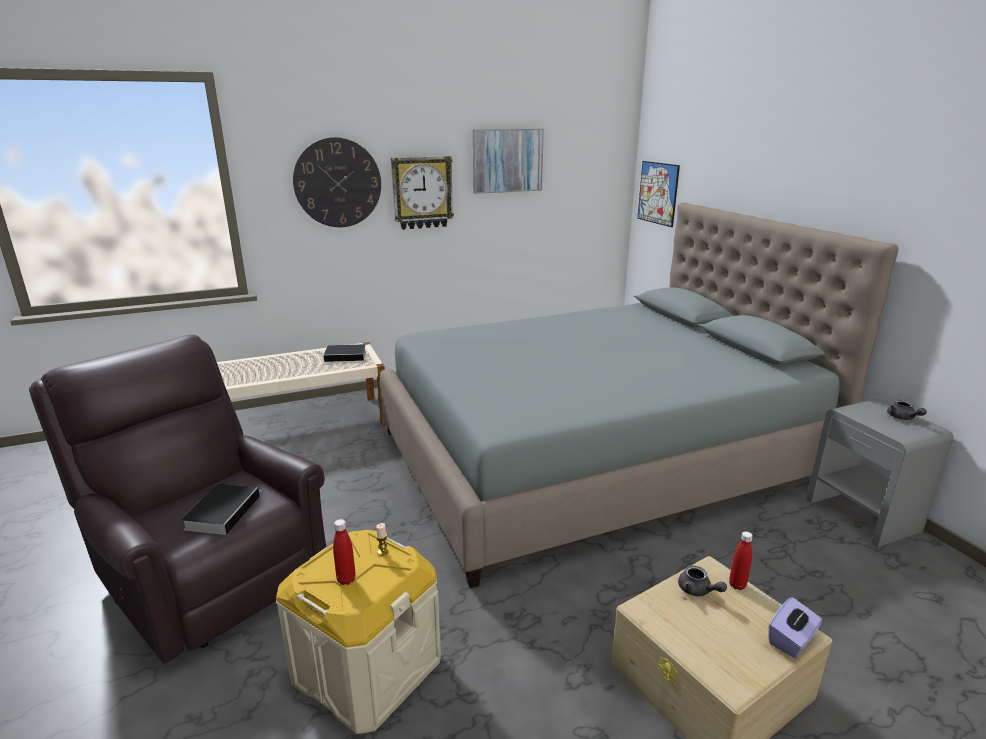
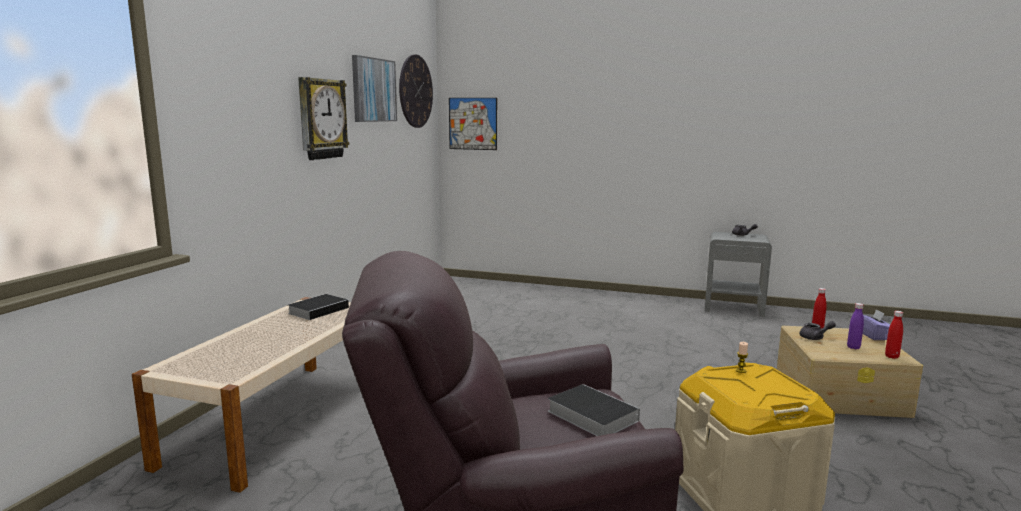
camera: 50 degrees left, 10 degrees down
(337, 183) = (257, 103): wall clock -> wall clock (415, 91)
(346, 579) = (769, 389): red bottle -> red bottle (891, 356)
(597, 455) = (575, 333): grey bed -> none
(708, 631) = (853, 347): none -> purple bottle

